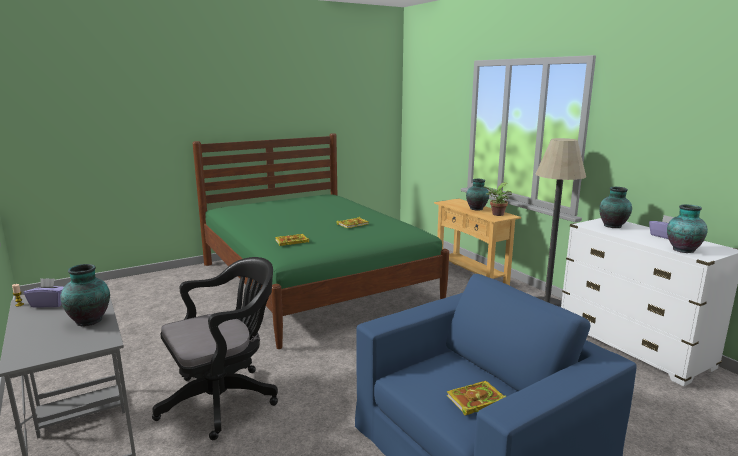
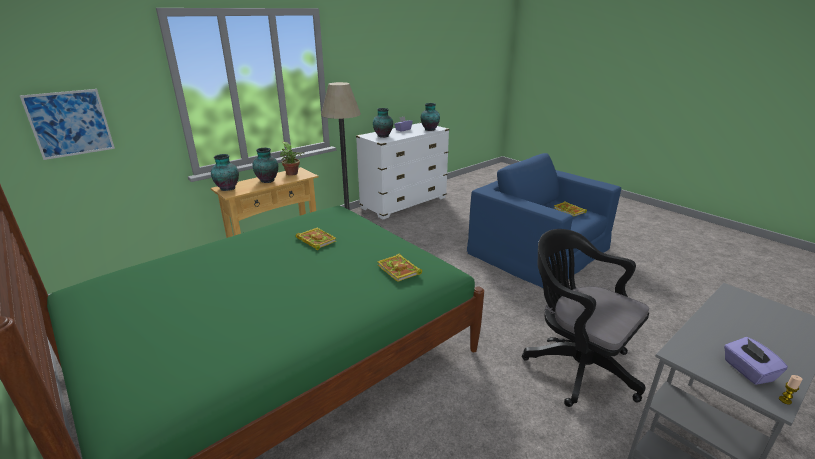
camera: 100 degrees left, 10 degrees up
(90, 320) = (725, 317): vase -> vase (227, 188)
(427, 129) = (70, 123): none -> picture

